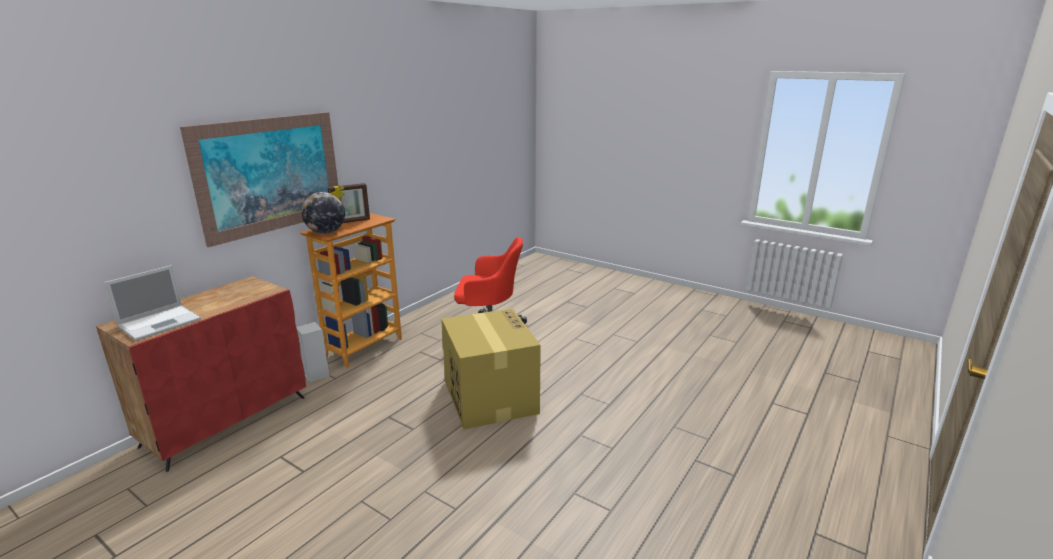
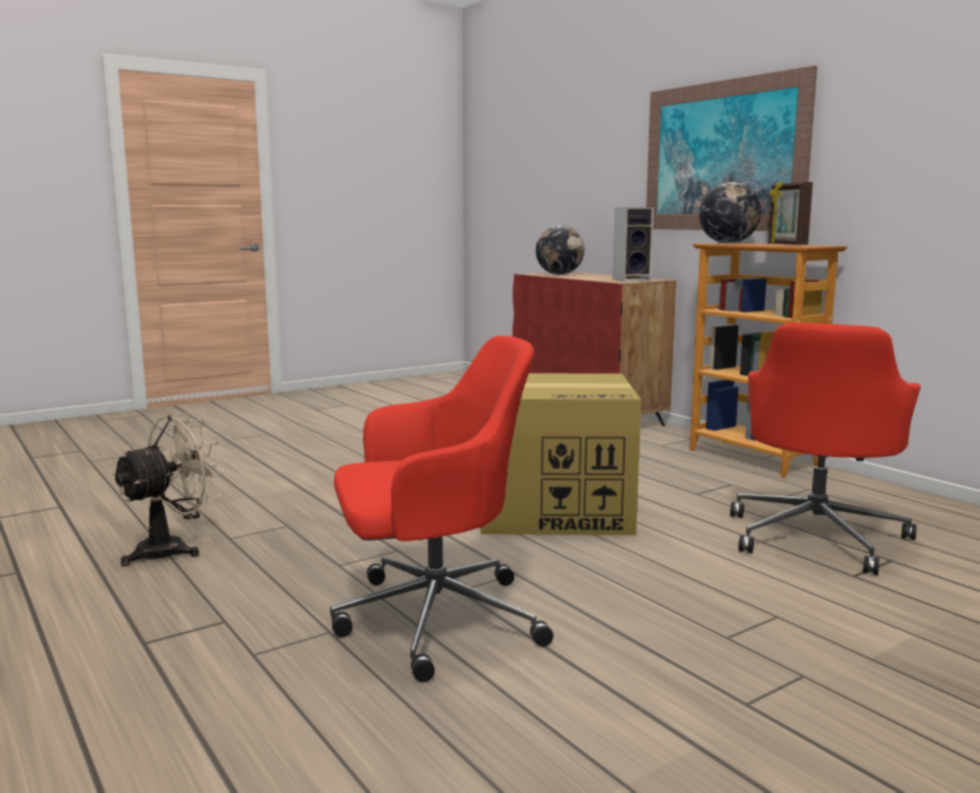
camera: 110 degrees right, 10 degrees down
(161, 322) = (559, 274): laptop -> globe
(315, 374) = (676, 438): speaker -> speaker (632, 280)
(641, 404) = (432, 620): none -> red office chair
(645, 529) = (173, 549): none -> beige fan

